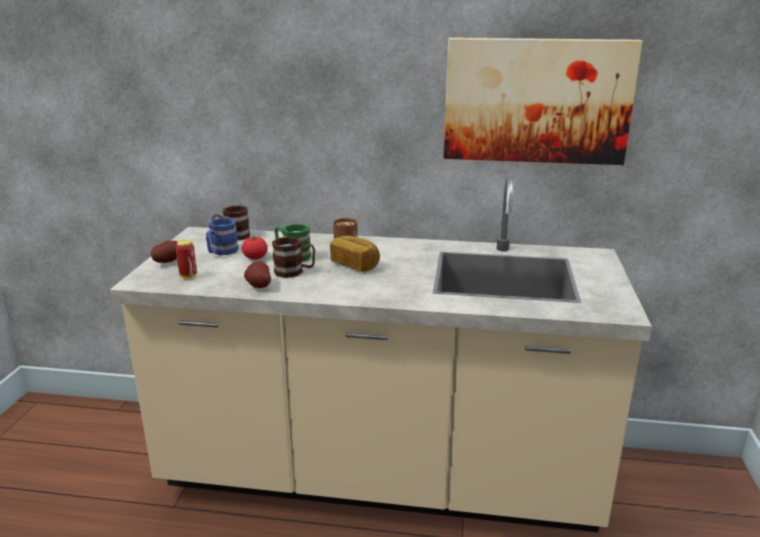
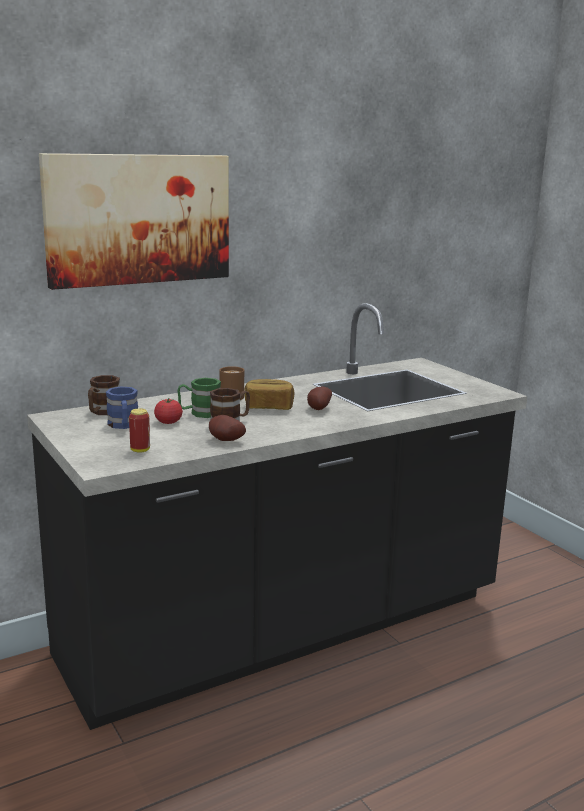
camera: 40 degrees left, 5 degrees down
(168, 262) = (88, 445): potato -> potato (317, 409)
(380, 477) = (285, 630): beige counter -> black counter
(536, 101) = (361, 235): picture -> picture (138, 219)

